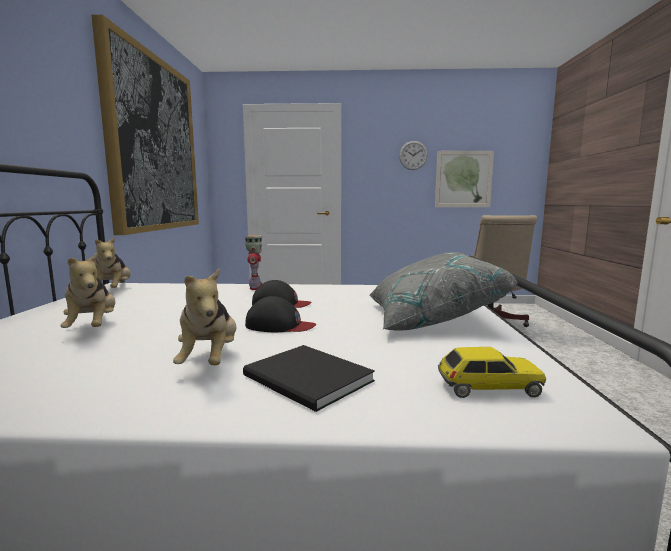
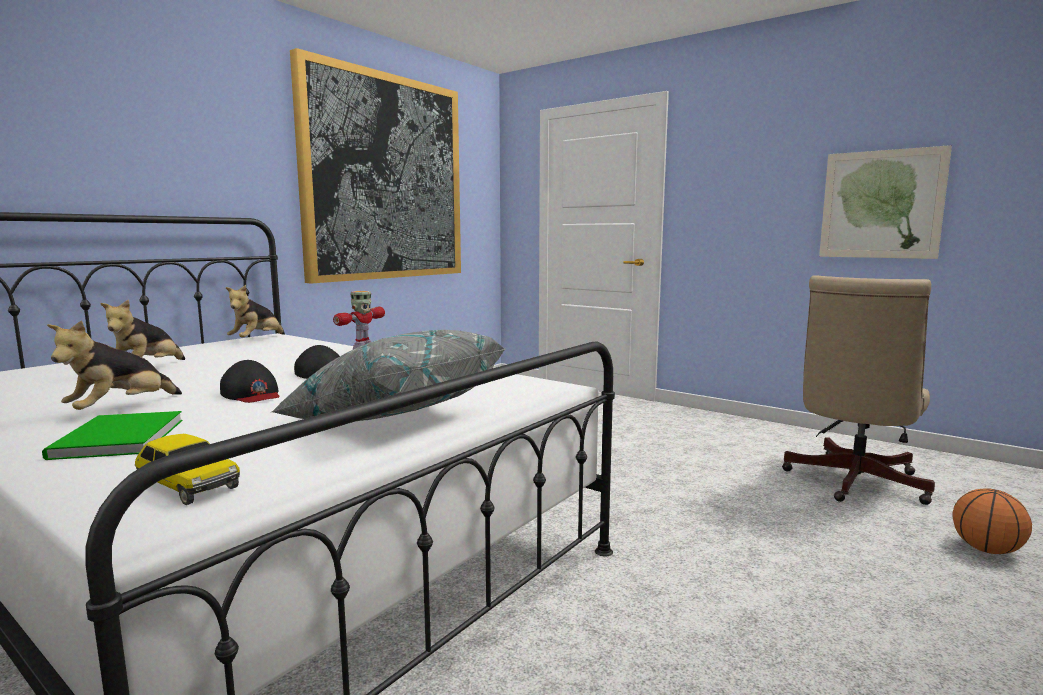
camera: 35 degrees right, 0 degrees up
(308, 380) = (114, 439): black book -> green book
(413, 155) = (782, 165): wall clock -> none
(570, 339) = (986, 550): none -> basketball

